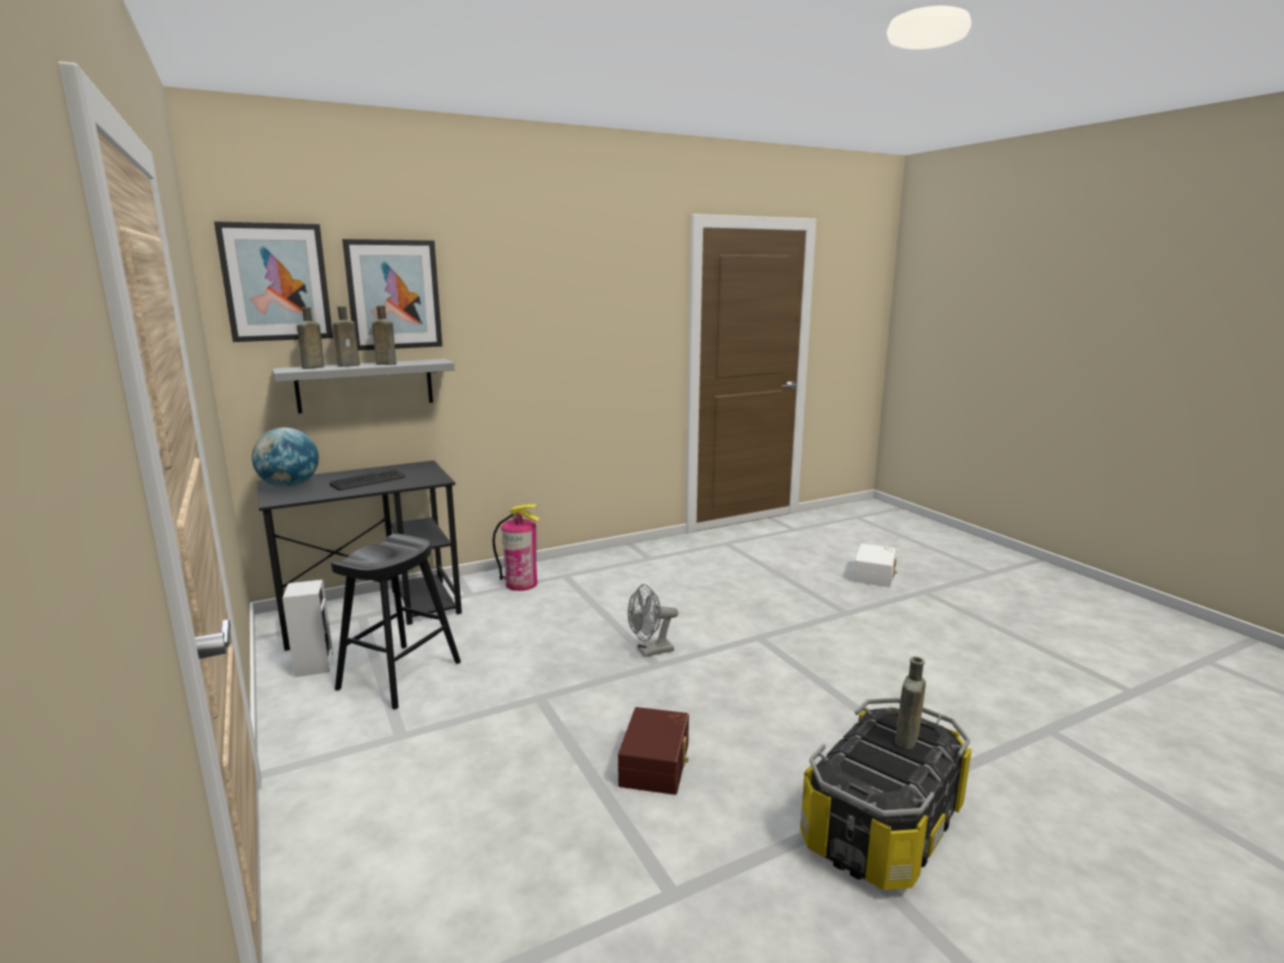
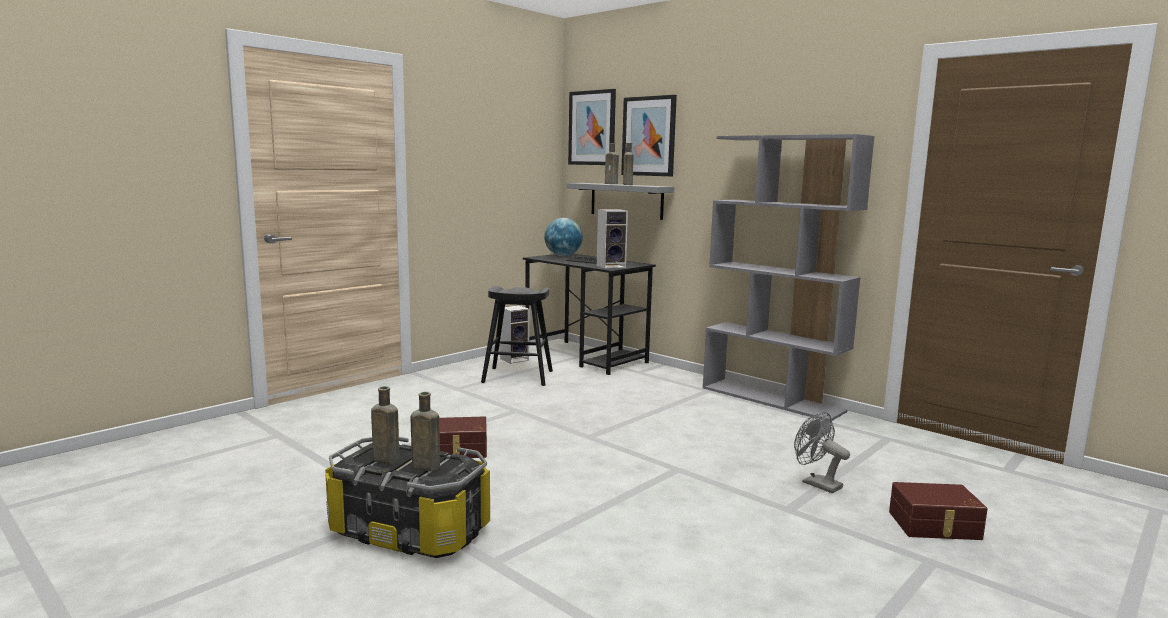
camera: 70 degrees right, 5 degrees down
(311, 367) = (593, 183): brown bottle -> brown bottle (384, 460)
(424, 477) = (612, 266): none -> speaker
(521, 584) = (674, 381): fire extinguisher -> none
(613, 556) = (772, 399): none -> grey bookcase
(650, 651) = (608, 432): grey fan -> grey fan (816, 483)
(875, 575) = (935, 526): white storage box -> brown storage box

